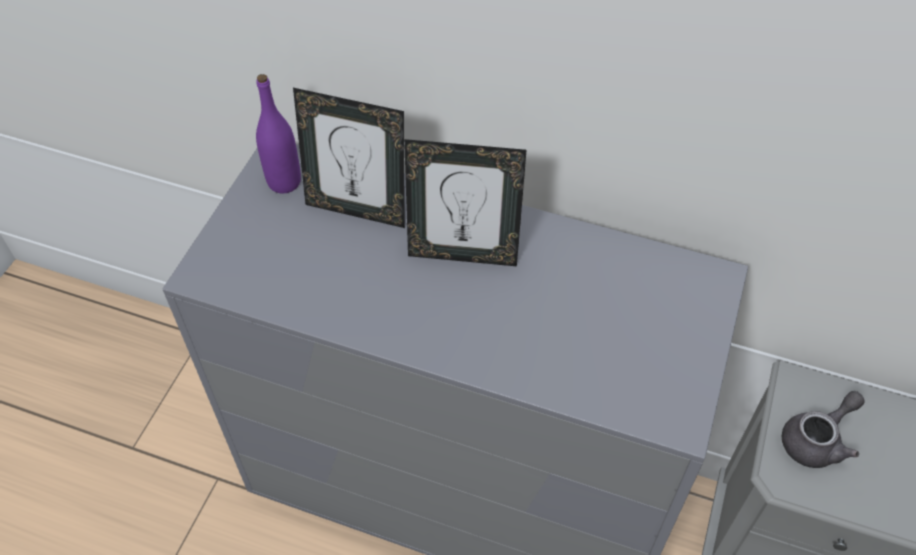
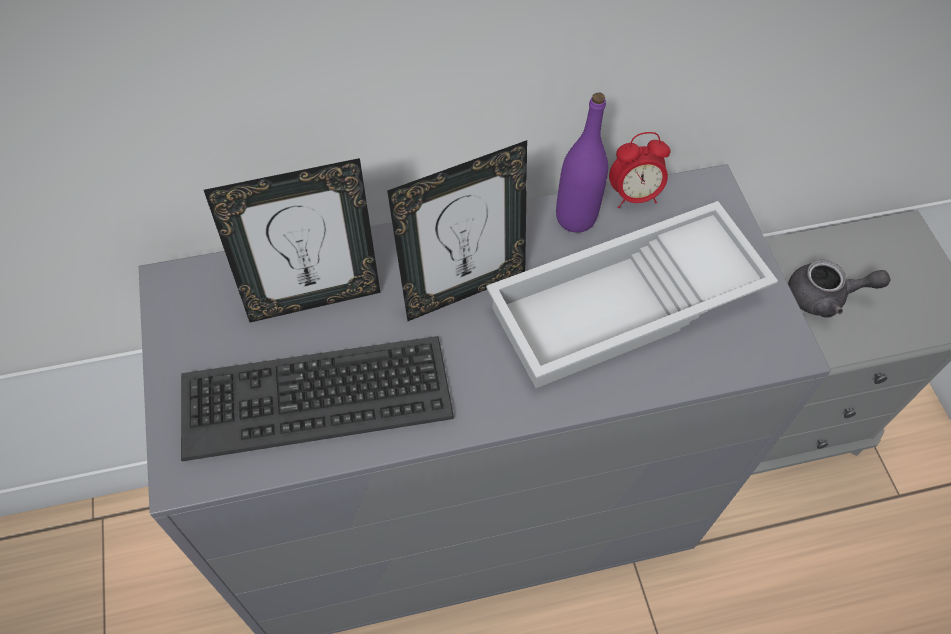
camera: 35 degrees left, 5 degrees up
(284, 182) = (204, 308): purple bottle -> purple bottle (575, 218)
(311, 272) = (316, 395): none -> keyboard
(574, 327) = (626, 307): none -> white tray
(647, 252) = (633, 196): none -> alarm clock
(817, 440) = (825, 297): grey teapot -> grey teapot turned 75 degrees clockwise

